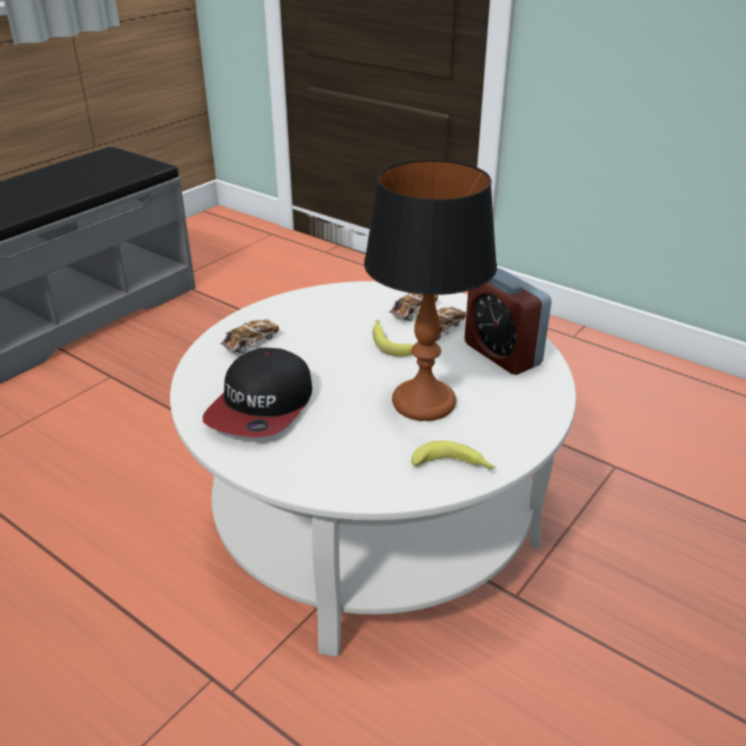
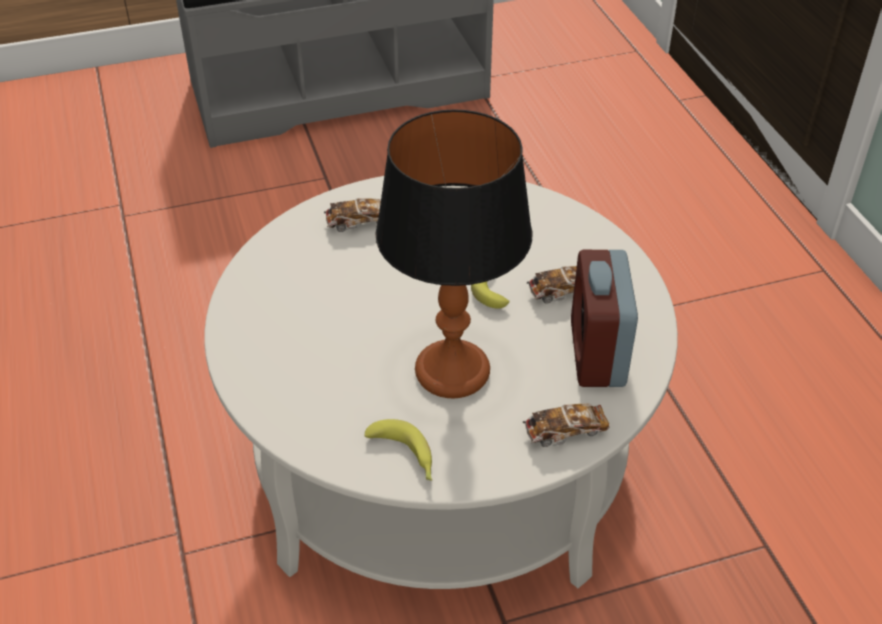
camera: 35 degrees right, 10 degrees up
(262, 407) = (301, 302): cap -> none
(414, 312) = (560, 255): toy car -> toy car (565, 433)

